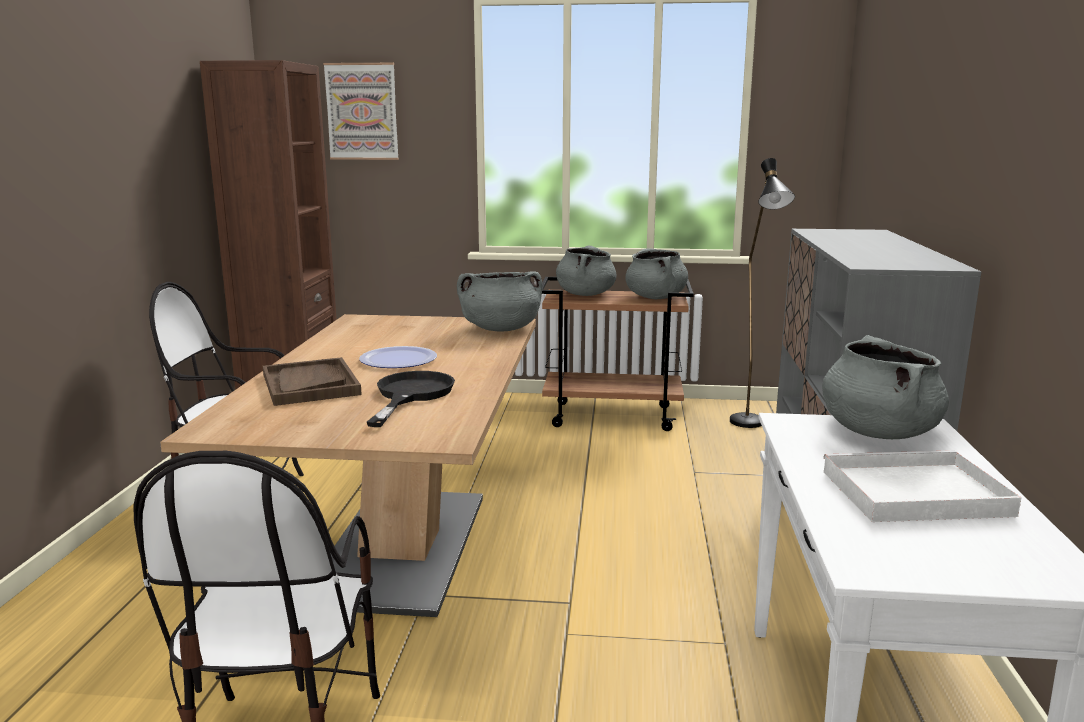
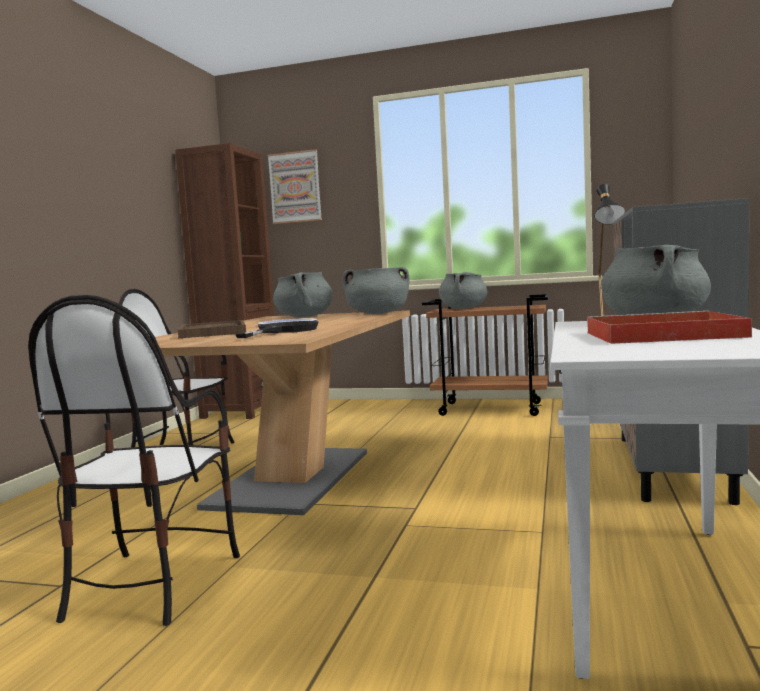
camera: 10 degrees right, 10 degrees down
(656, 298) = (520, 307): grey cooking pot -> grey cooking pot (304, 317)
(911, 493) = (659, 335): white tray -> red tray

